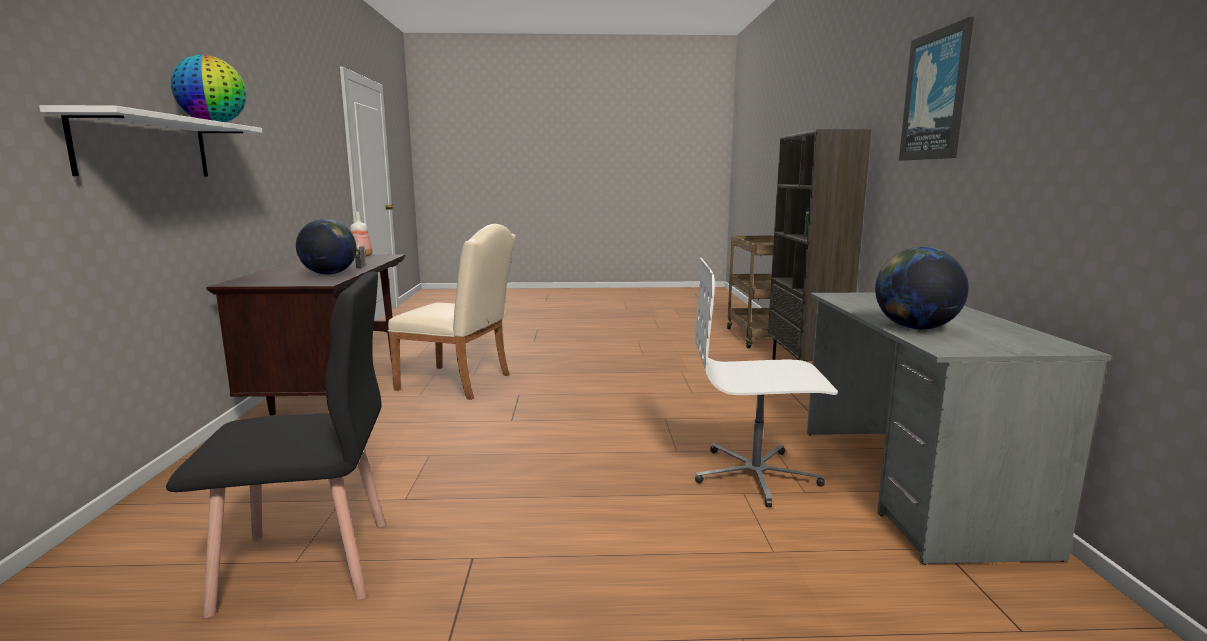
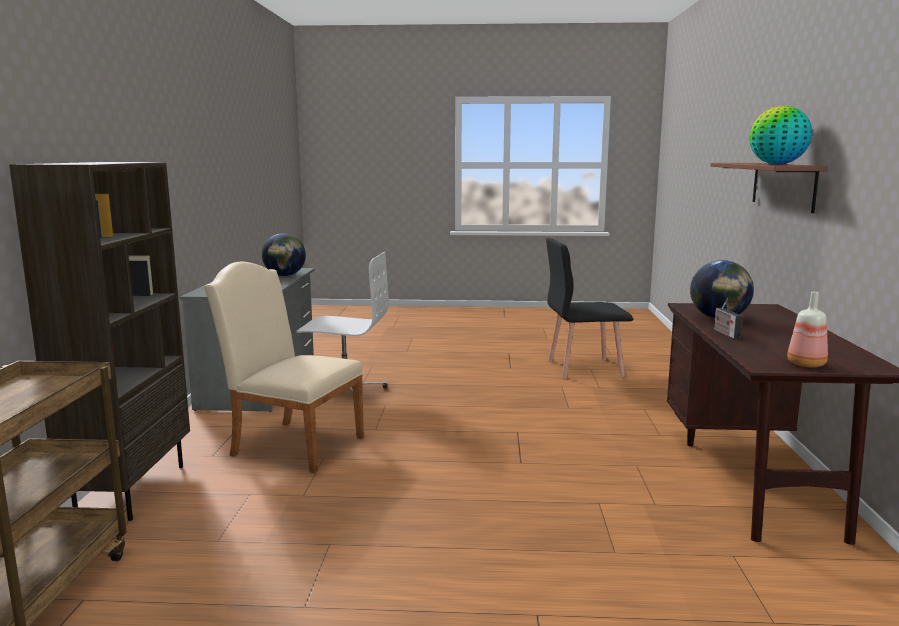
camera: 175 degrees left, 0 degrees up
(145, 147) = (783, 185): white shelf -> brown shelf
(460, 383) = (603, 484): beige chair -> beige chair (291, 444)
(936, 96) = (148, 139): picture -> none

